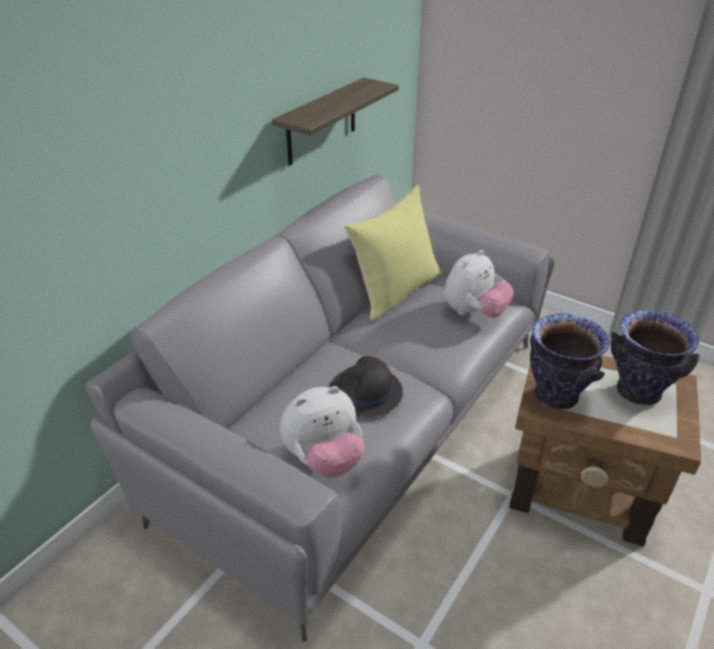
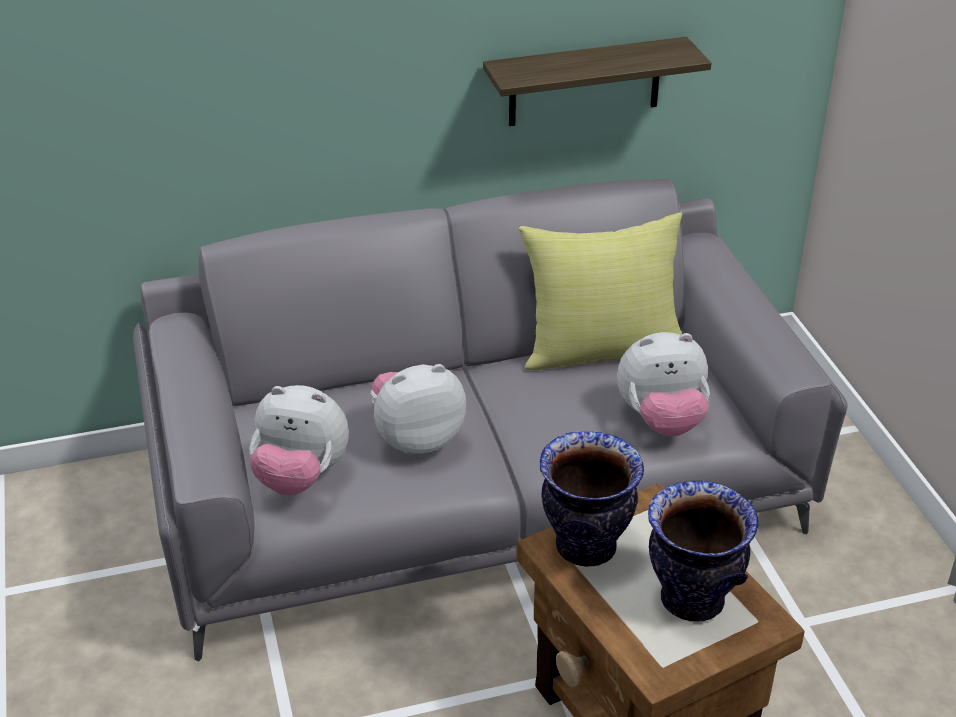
camera: 40 degrees right, 0 degrees up
(365, 393) = (416, 438): black hat -> plush toy

